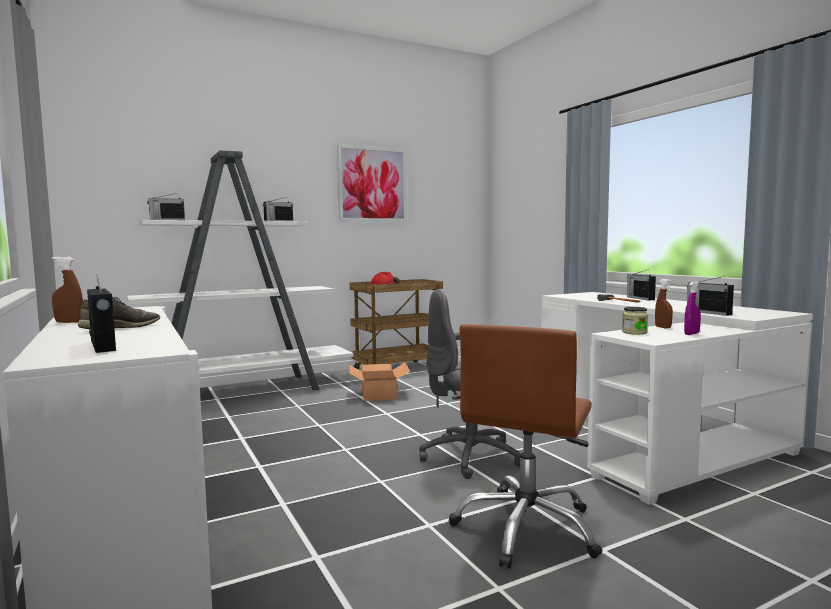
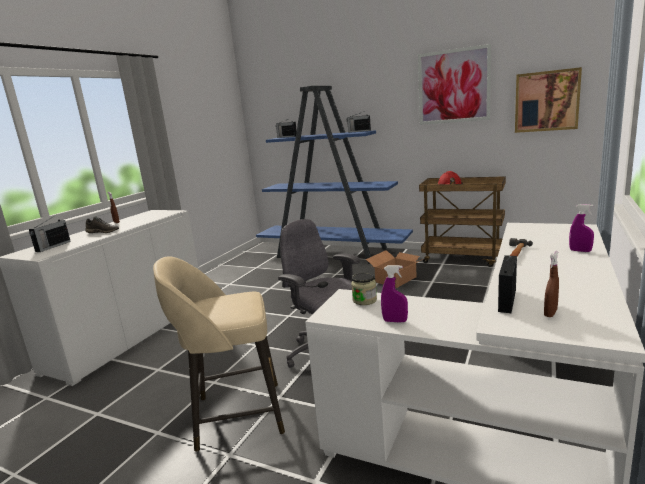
camera: 55 degrees right, 10 degrees up
(240, 392) = (333, 253): white bookcase -> blue bookcase
(449, 209) = (546, 101): none -> picture
(527, 528) = (236, 415): brown office chair -> beige stool
(640, 298) = (580, 251): radio -> purple spray bottle
(663, 327) = (419, 302): brown spray bottle -> brown spray bottle (550, 313)

